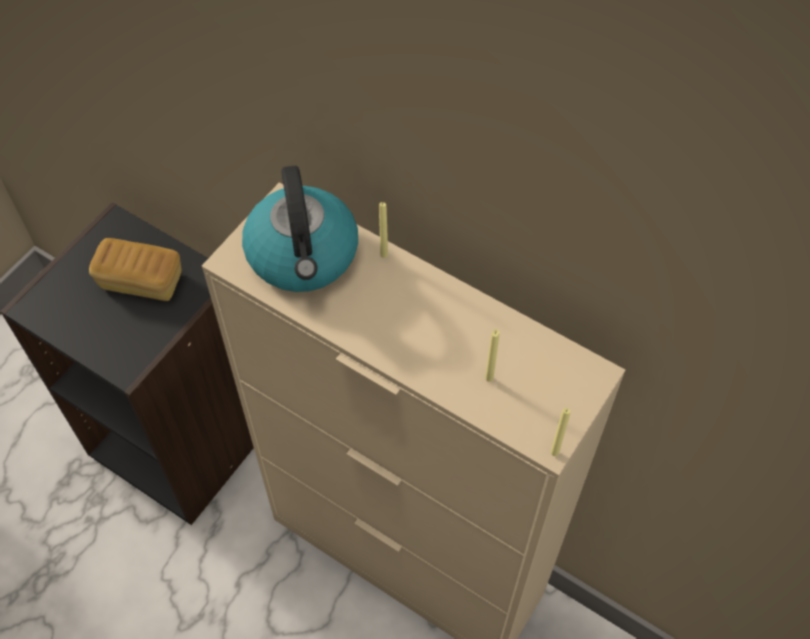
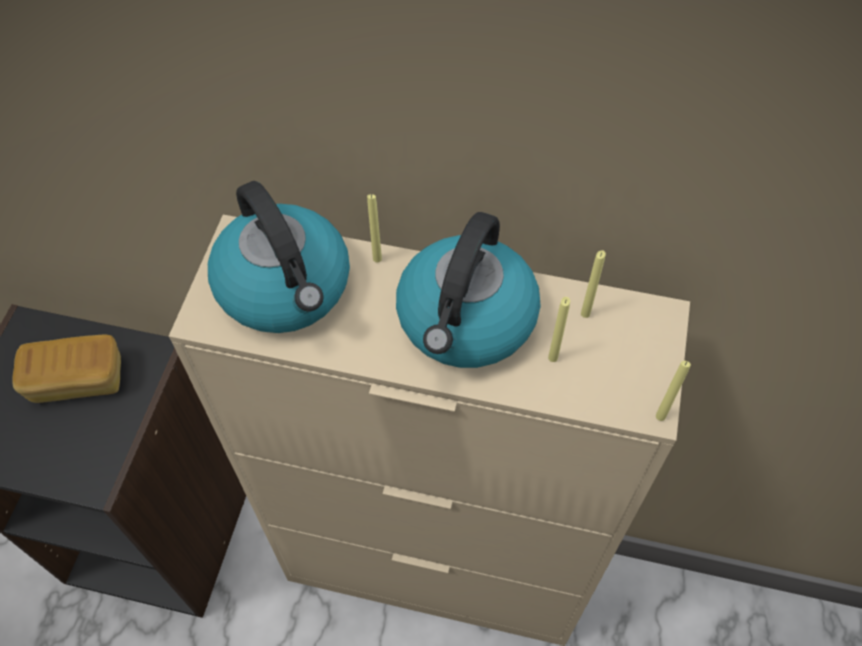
camera: 20 degrees left, 0 degrees up
(433, 327) = (466, 321): none -> kettle
(532, 352) = (585, 314): none -> yellow candle

